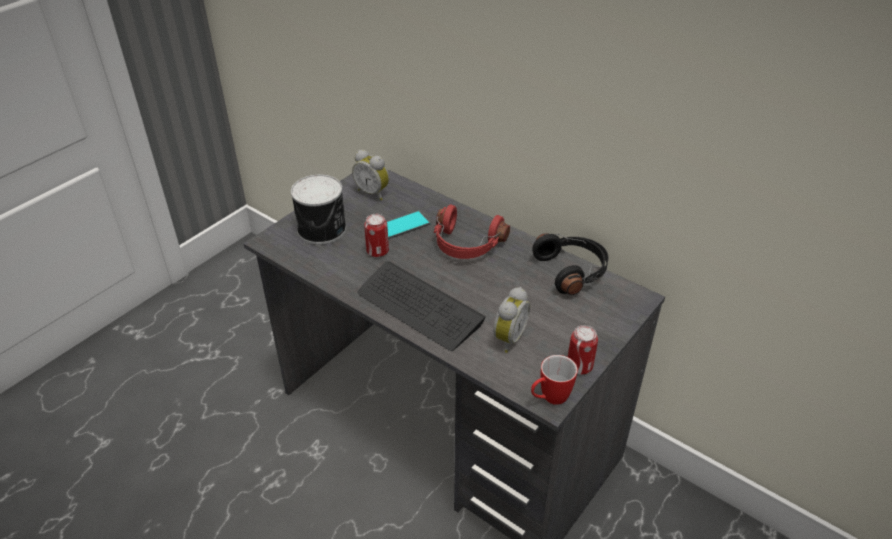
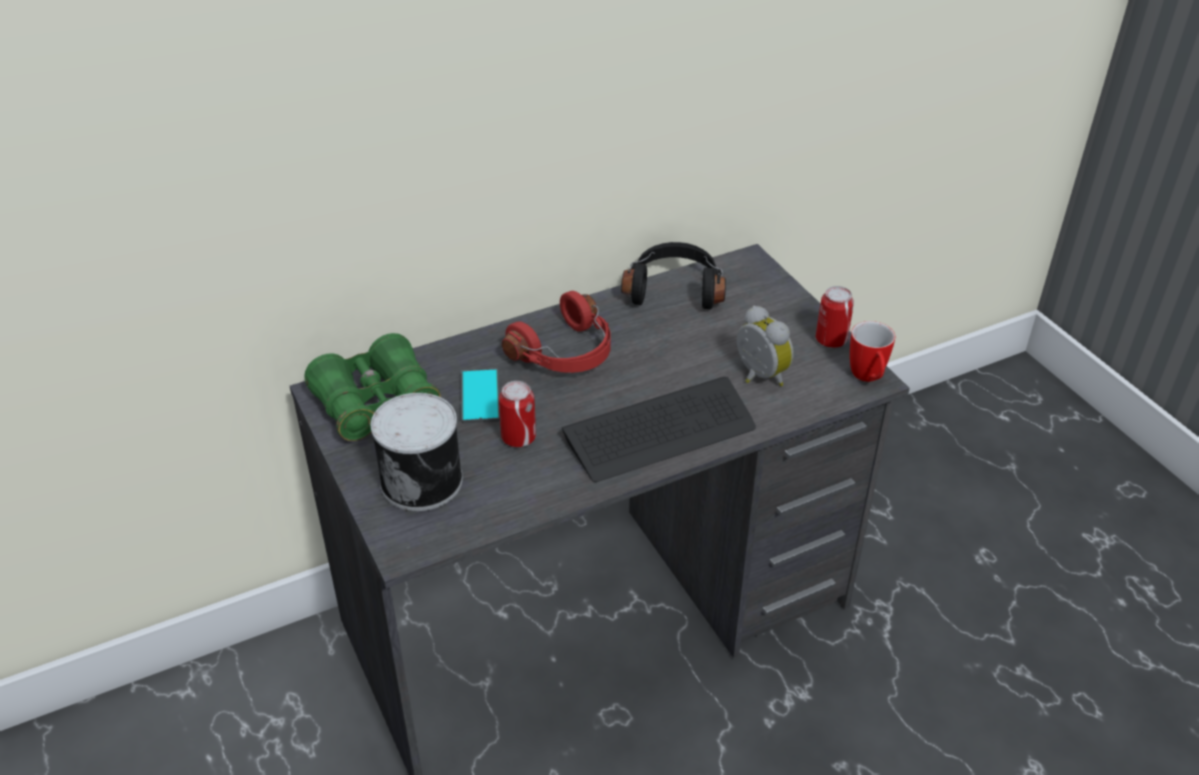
camera: 65 degrees left, 0 degrees up
(373, 192) = (375, 403): alarm clock -> green binoculars

